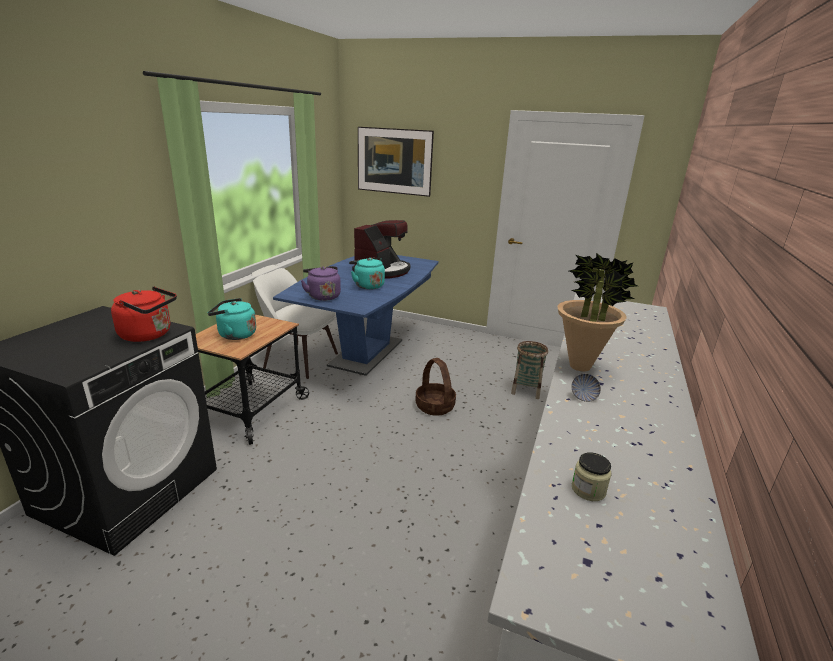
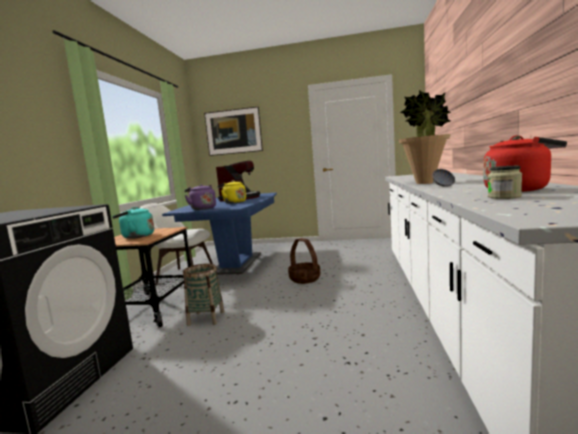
camera: 10 degrees left, 15 degrees down
(149, 335) = (67, 208): red kettle -> red kettle (518, 190)
(367, 285) = (233, 202): turquoise kettle -> yellow kettle
(526, 390) = (365, 260): basket -> basket (206, 318)

